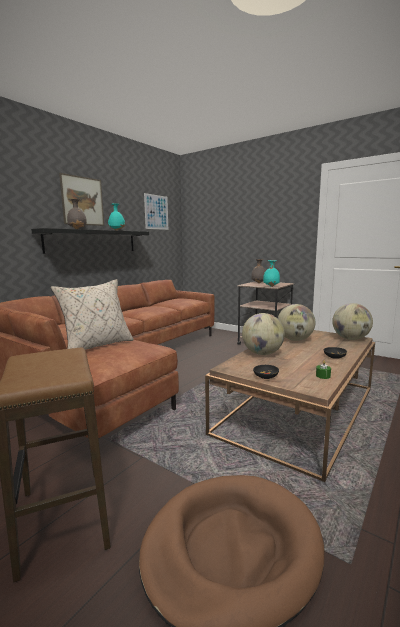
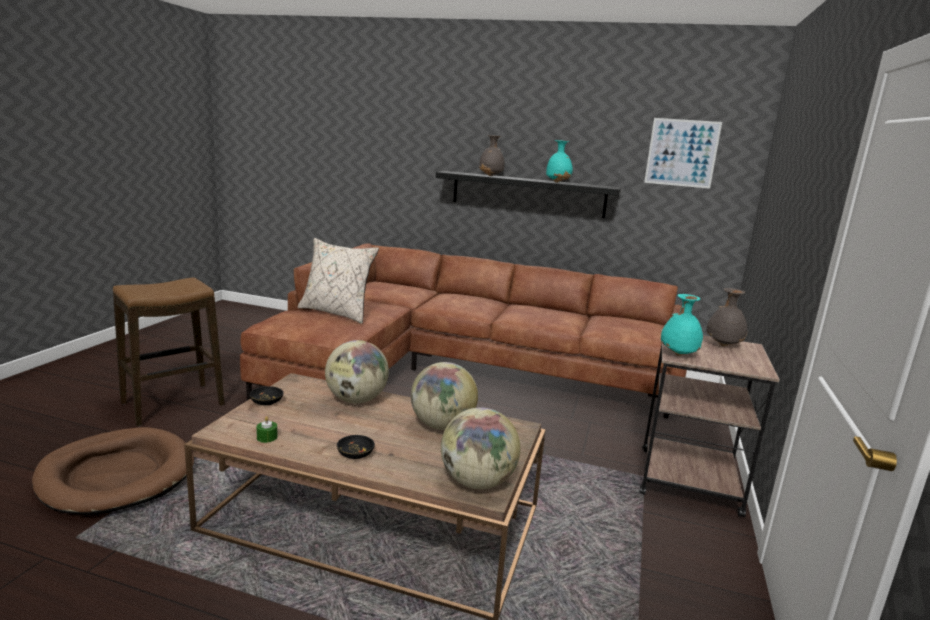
camera: 70 degrees right, 5 degrees up
(82, 201) = (522, 135): picture -> none

